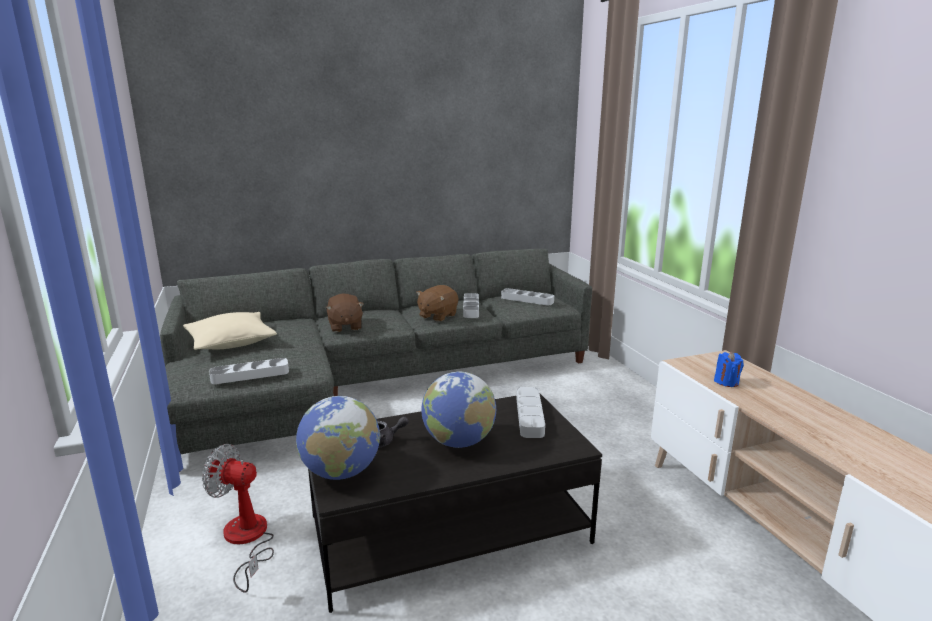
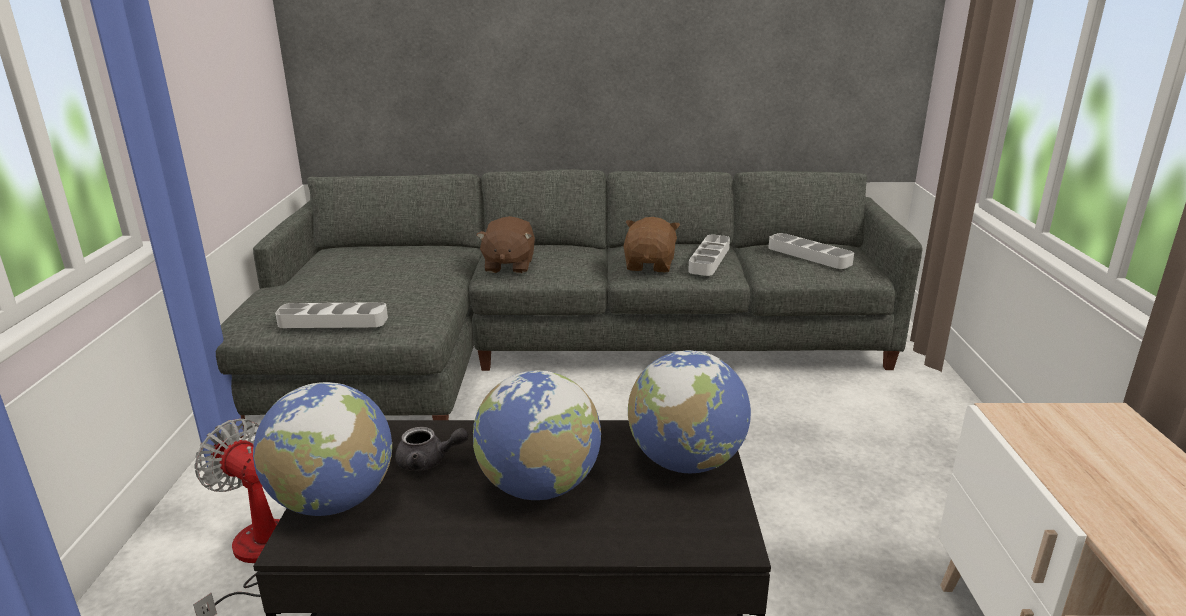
camera: 20 degrees right, 5 degrees up
(231, 342) = (346, 270): beige pillow -> none
(437, 316) = (650, 265): brown plush toy -> brown plush toy turned 135 degrees clockwise
(529, 415) = (686, 462): grey tray -> globe
(726, 382) = (1087, 473): blue candle -> none

